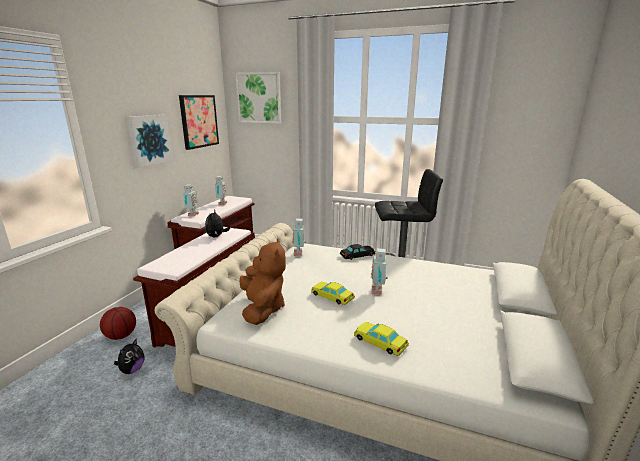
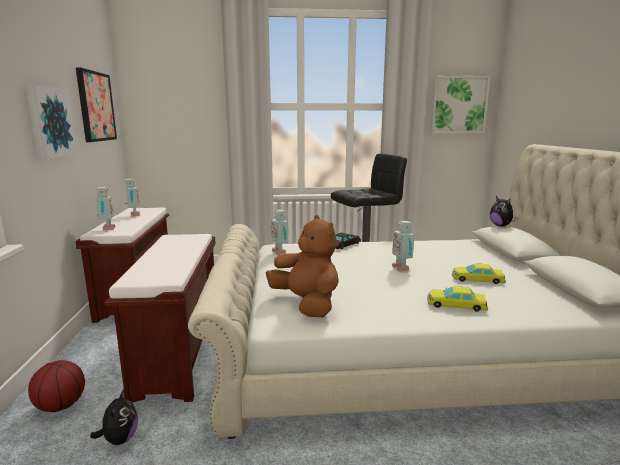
camera: 25 degrees left, 5 degrees down
(216, 236) = (176, 244): plush toy -> plush toy (501, 226)
(259, 98) = (167, 82): picture -> picture (459, 105)
(332, 296) = (364, 280): yellow toy car -> yellow toy car (477, 279)

